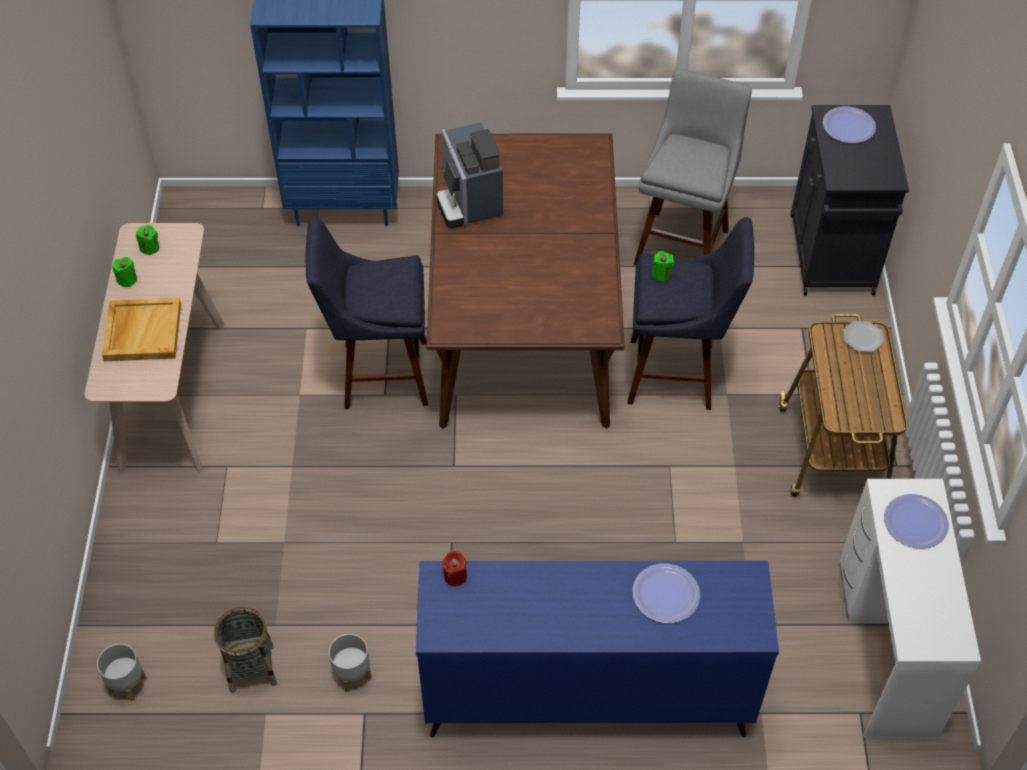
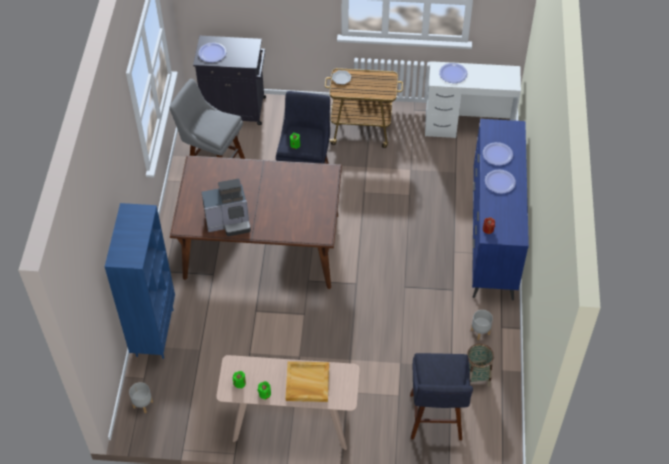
camera: 85 degrees left, 0 degrees up
(128, 684) = (485, 435): grey planter -> grey planter (142, 404)
(378, 374) = (289, 317): blue stool -> blue stool (435, 421)
(586, 598) = (500, 182): none -> plate

